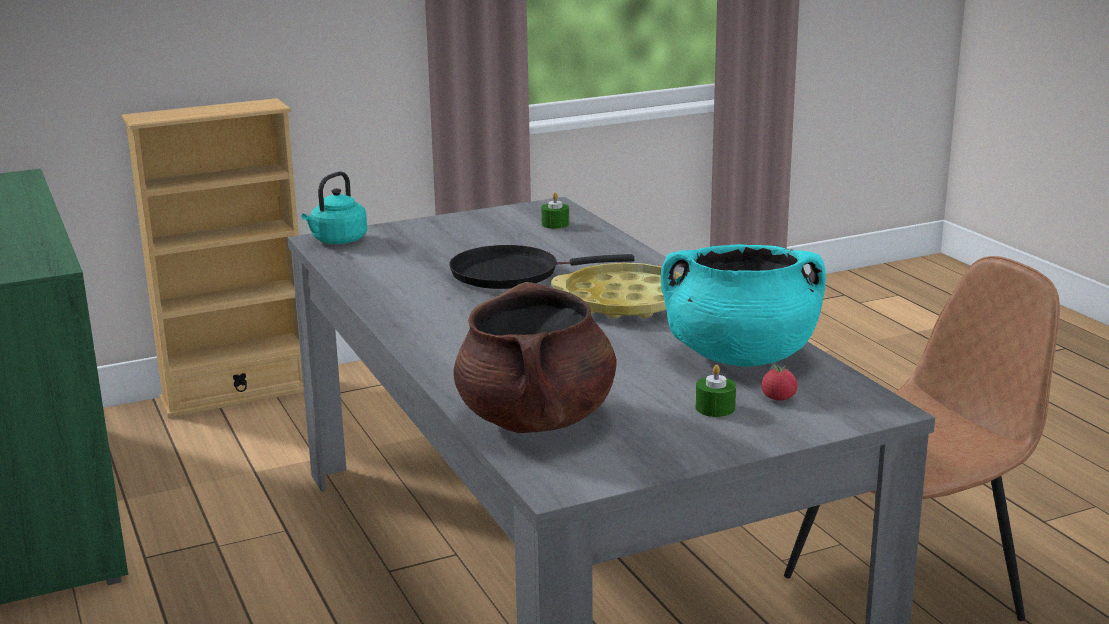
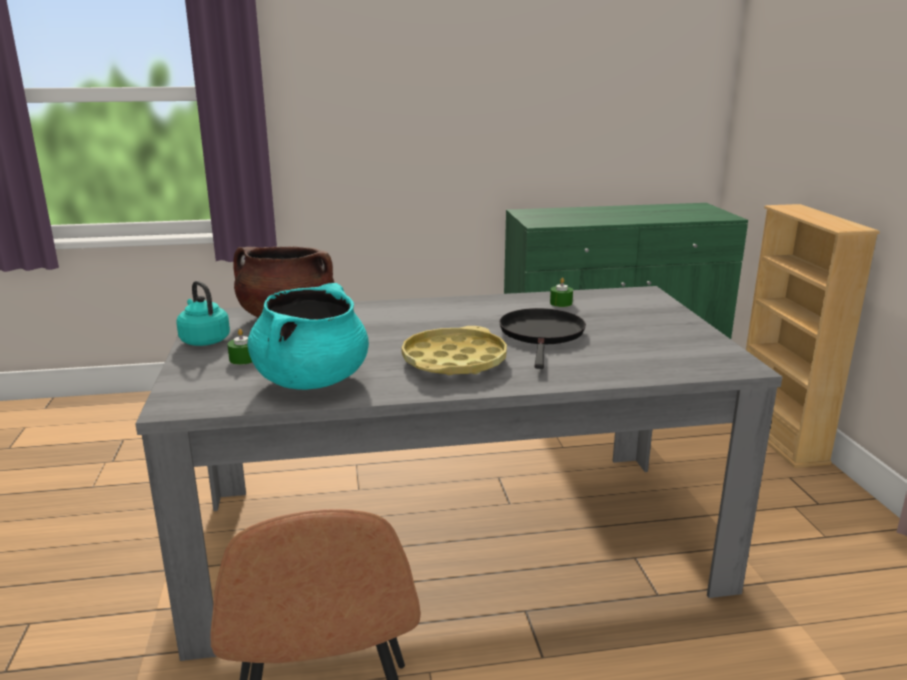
camera: 105 degrees right, 0 degrees up
(337, 241) = (641, 295): turquoise kettle -> turquoise kettle (204, 340)
(555, 224) = (676, 361): green candle -> green candle (561, 303)
(778, 398) = (232, 378): tomato -> none

